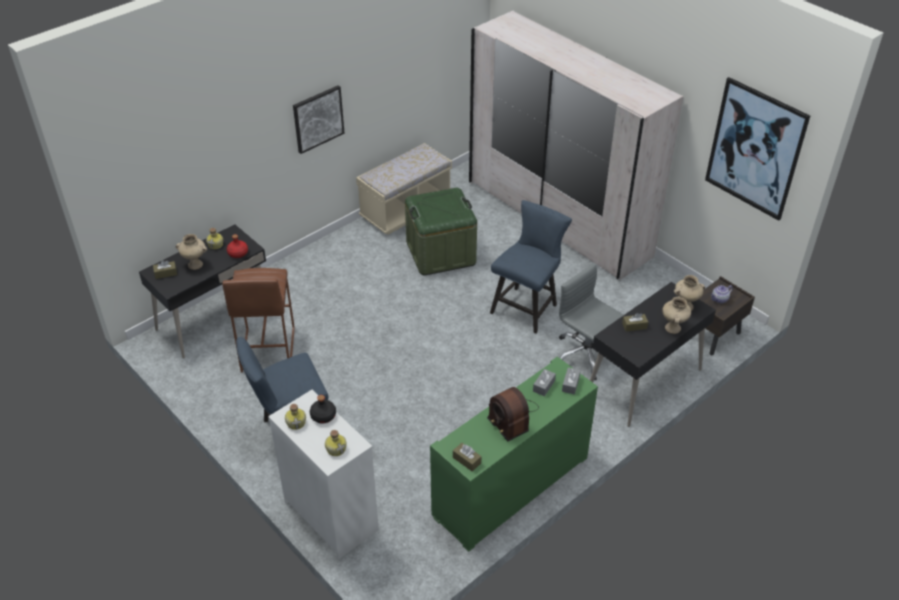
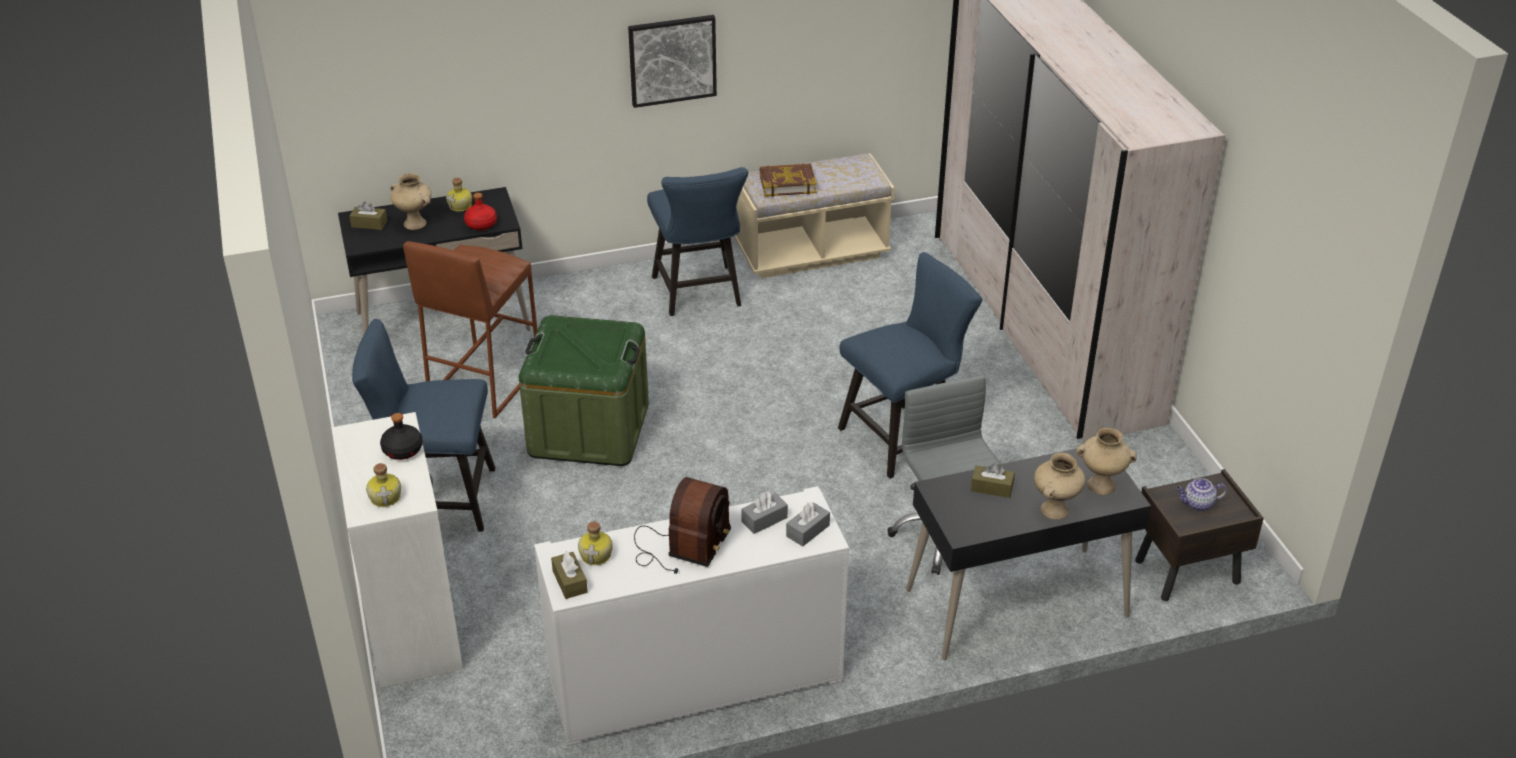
camera: 25 degrees right, 5 degrees down
(296, 422) = (361, 447): bottle -> bottle (597, 555)
(359, 255) = (699, 295): none -> blue chair
(393, 175) = (787, 184): none -> book
(441, 253) = (822, 324): green storage box -> green storage box (589, 430)
(511, 417) = (681, 546): radio -> radio turned 150 degrees counterclockwise
(511, 486) = (696, 680): green cabinet -> white cabinet
(755, 149) = (1307, 247): picture -> none

